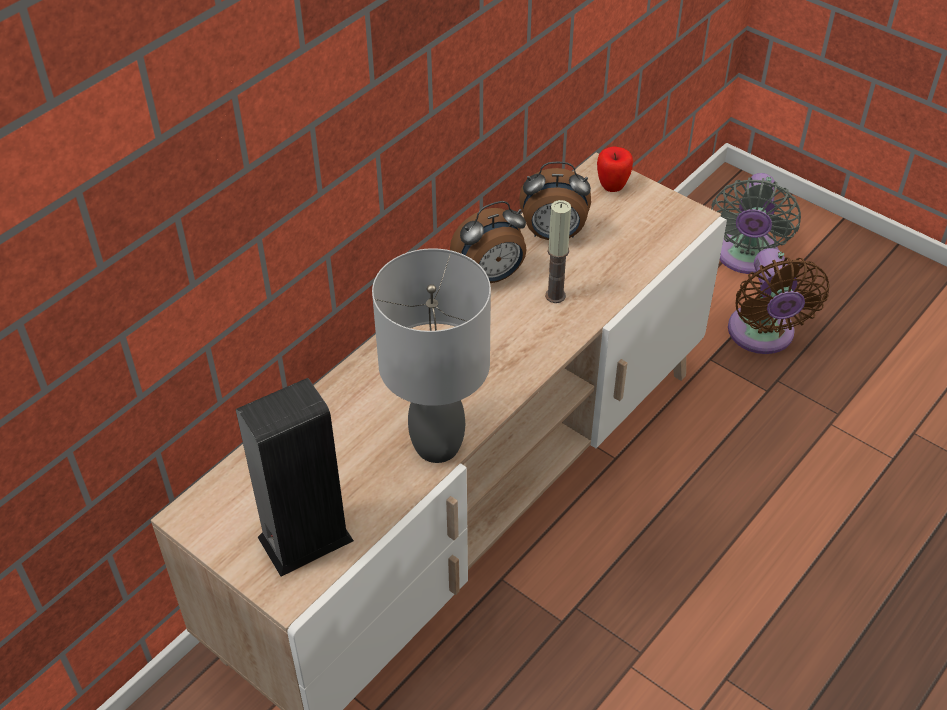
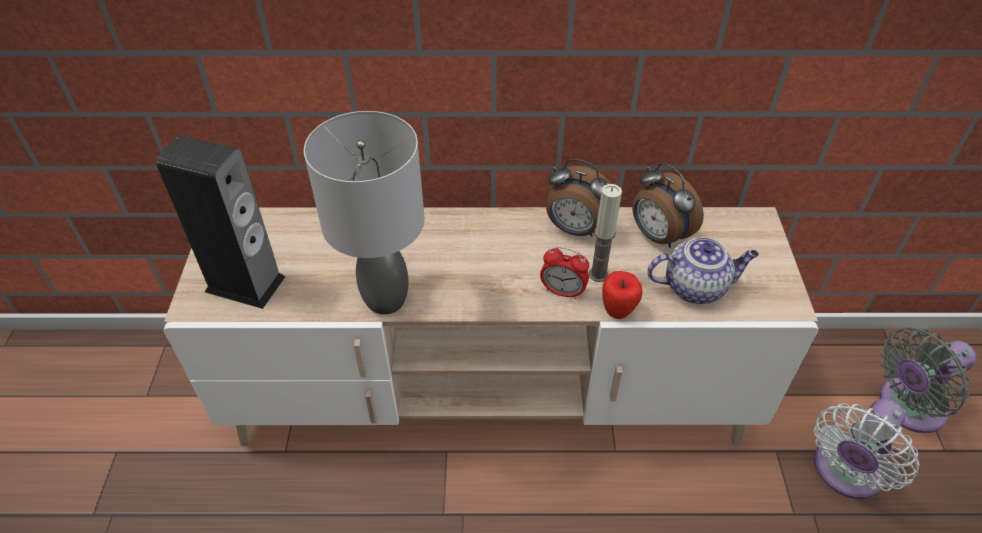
camera: 50 degrees right, 0 degrees up
(550, 328) = (562, 291): none -> alarm clock
(612, 186) = (752, 237): apple -> apple (617, 311)
(626, 251) = (696, 287): none -> teapot
(762, 336) = (844, 472): brown fan -> white fan

